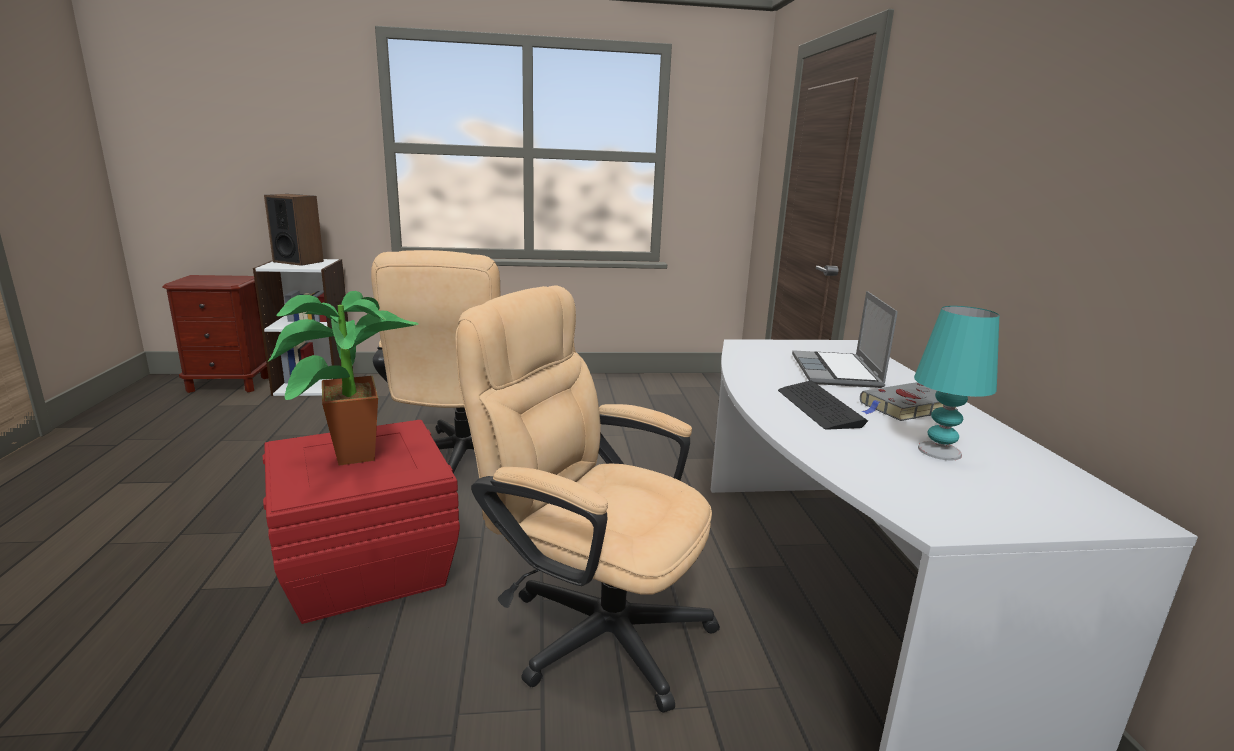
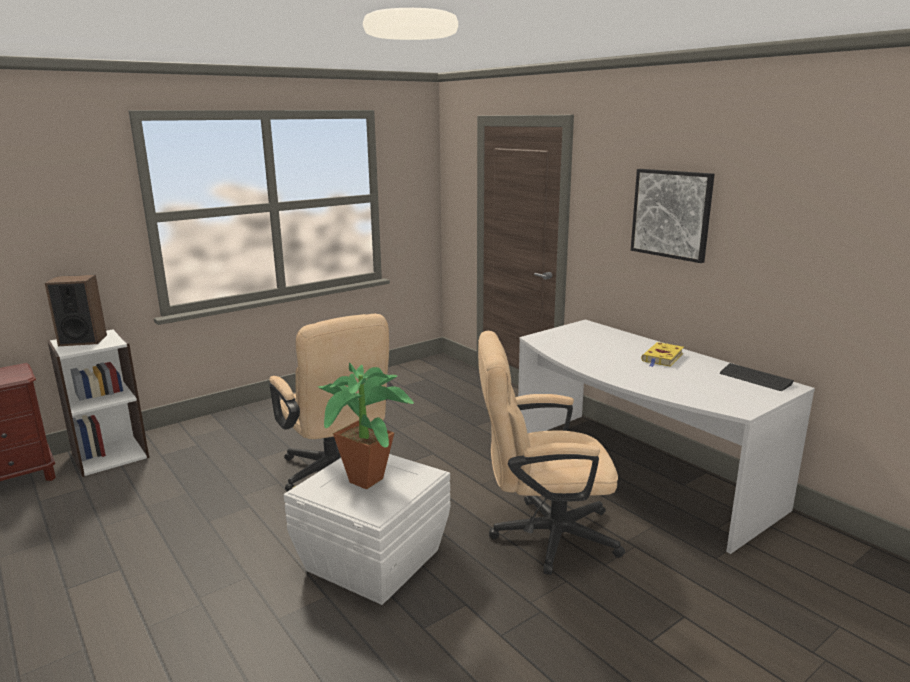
camera: 30 degrees left, 0 degrees up
(365, 566) = (371, 560): red storage box -> white storage box
(819, 407) = (629, 369): keyboard -> keyboard (755, 378)
(837, 372) = (606, 345): laptop -> none
(906, 407) = (662, 358): grey book -> yellow book
(939, 451) = (703, 378): turquoise table lamp -> none
(992, 153) = (671, 214): none -> picture

